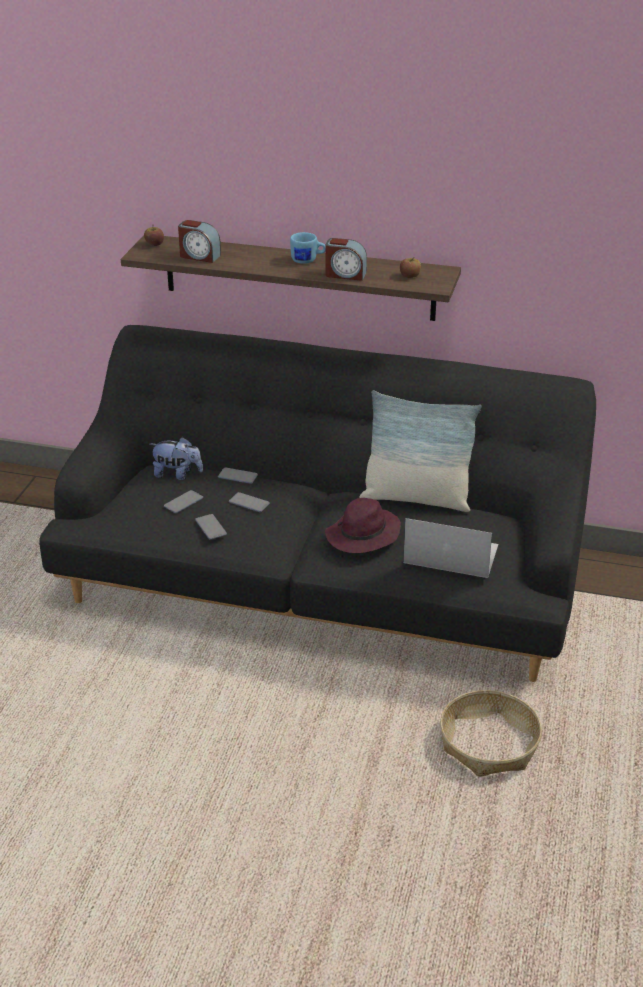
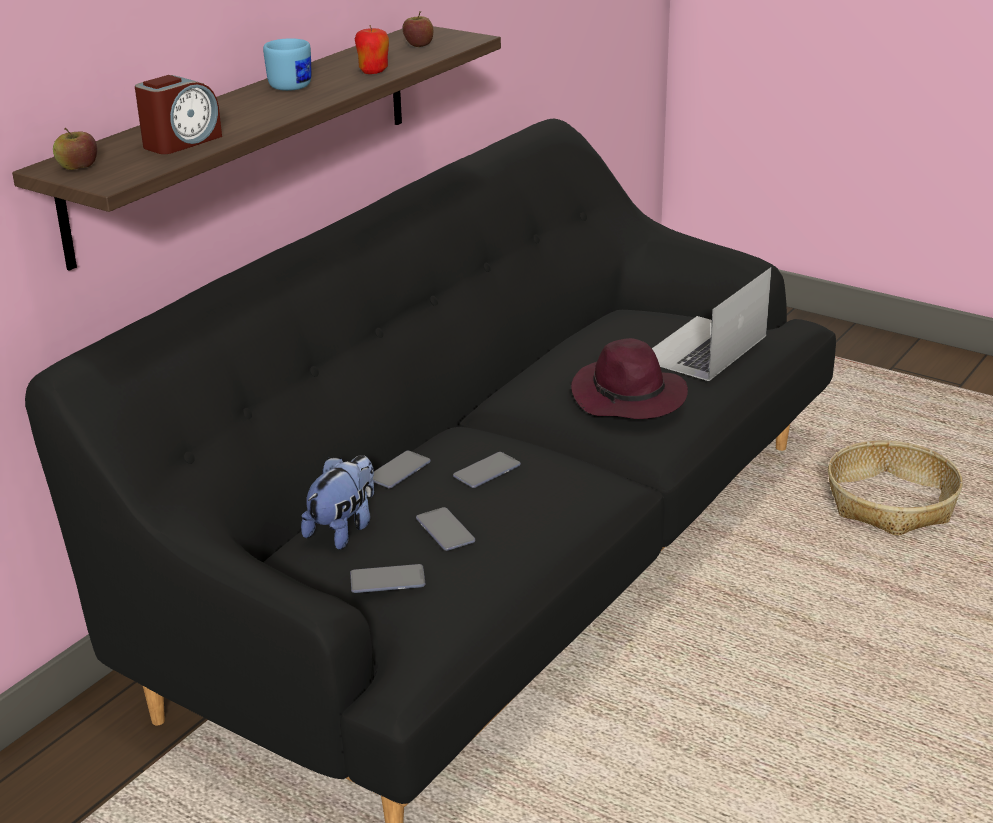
camera: 70 degrees left, 5 degrees down
(211, 527) = (536, 515): phone -> phone (387, 580)
(345, 274) = (373, 72): alarm clock -> apple
(416, 498) = (553, 350): pillow -> none

